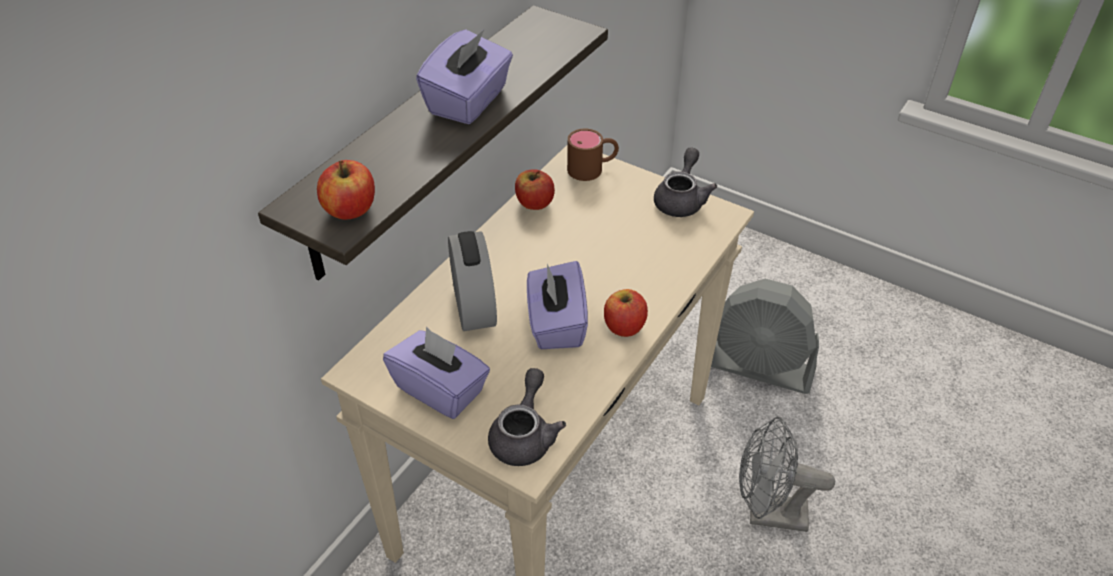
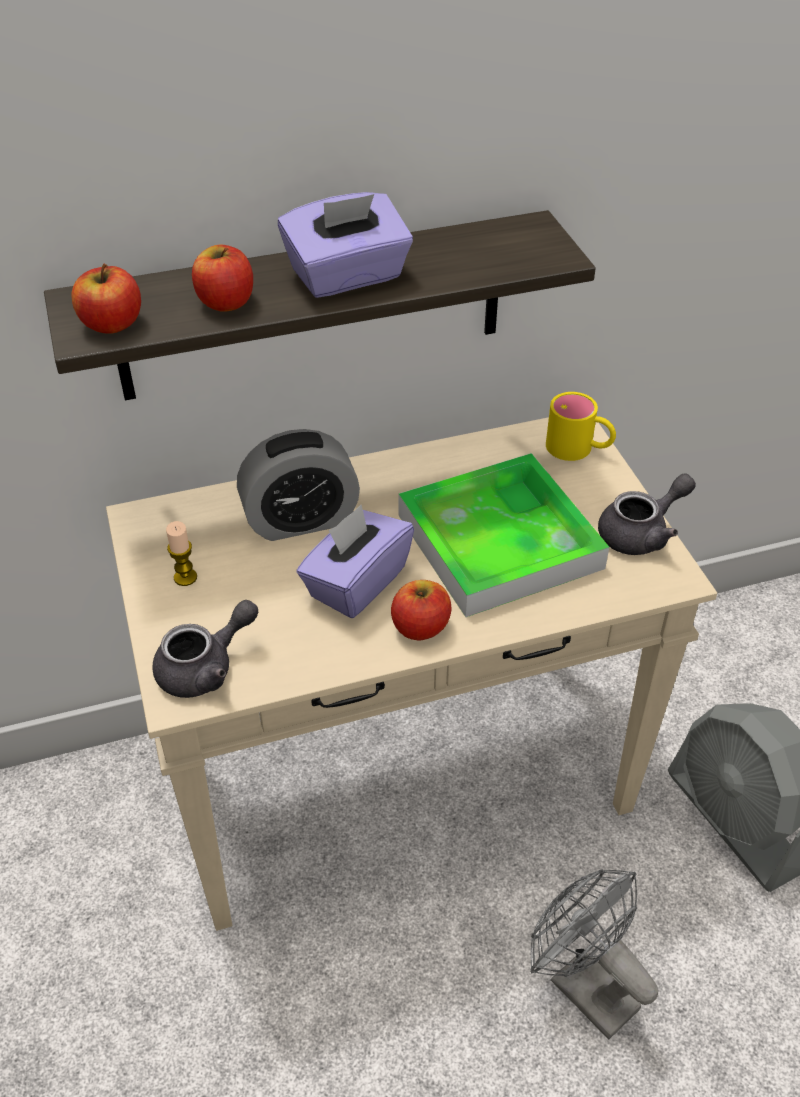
camera: 40 degrees right, 0 degrees up
(440, 389) = (185, 577): purple tissue box -> candle
(474, 307) = (301, 520): alarm clock -> alarm clock turned 45 degrees clockwise
(534, 203) = (475, 452): apple -> apple (226, 302)
(592, 168) = (579, 449): brown mug -> yellow mug
(610, 249) = (499, 541): none -> tray

